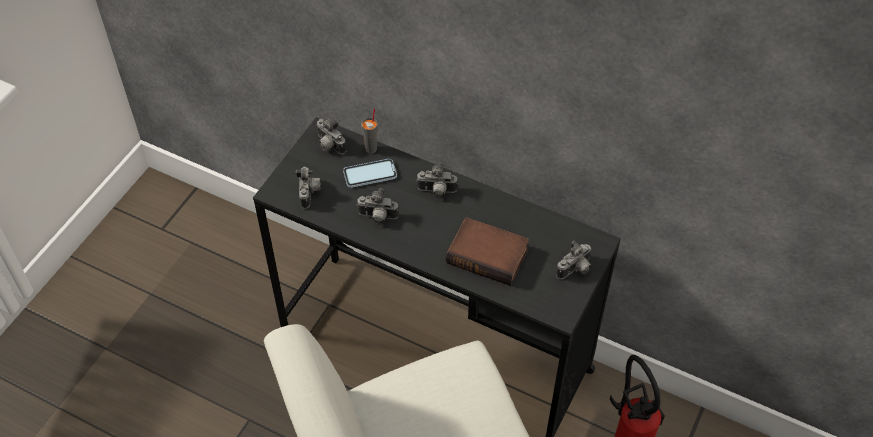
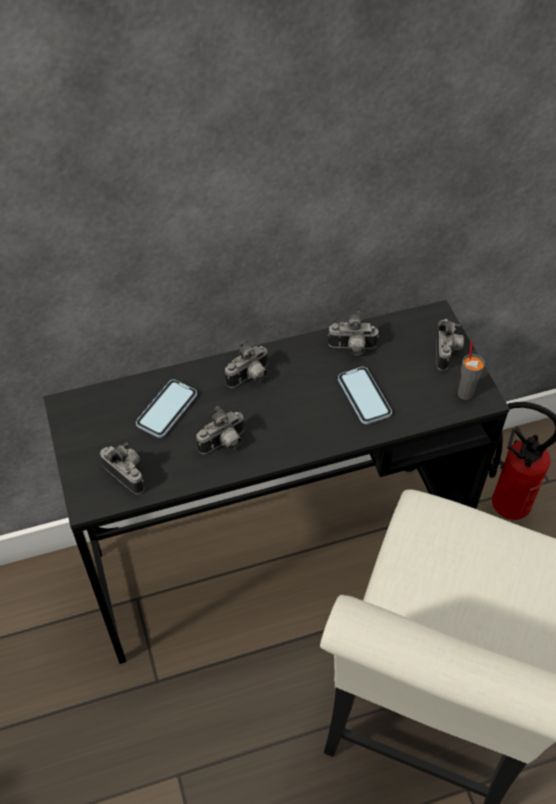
camera: 45 degrees left, 0 degrees up
(329, 145) = (91, 413): camera -> camera (352, 349)
(371, 149) = (138, 385): grey cup -> grey cup (465, 393)
(489, 255) = (364, 396): book -> phone

